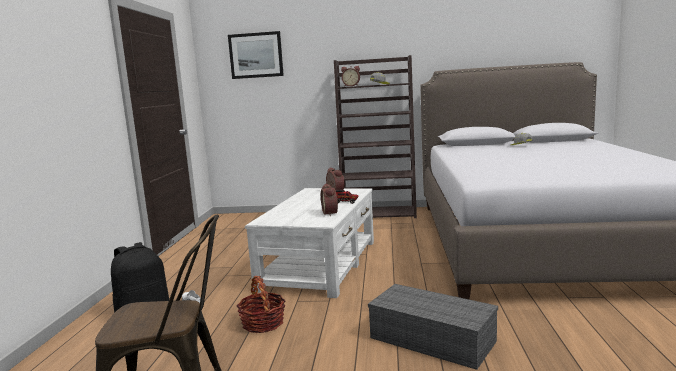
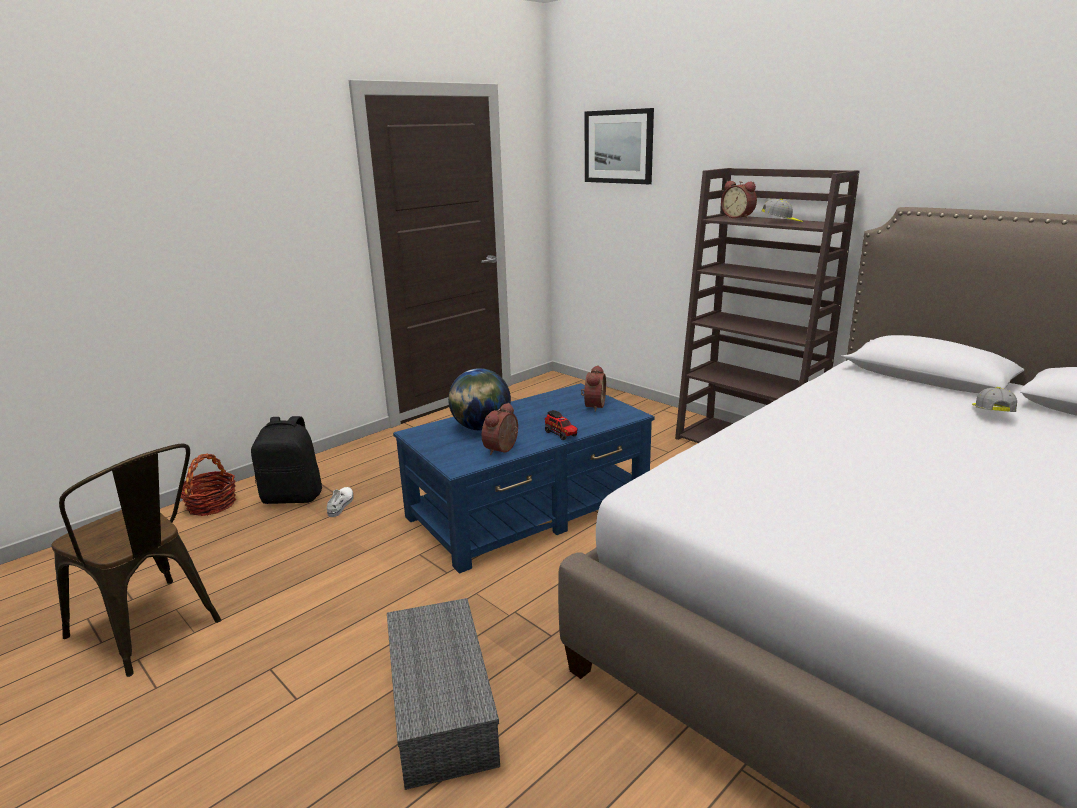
camera: 40 degrees right, 10 degrees up
(263, 323) = (346, 568): basket -> basket (211, 505)
(296, 211) = (481, 428): none -> globe
(321, 264) = (530, 508): white coffee table -> blue coffee table

